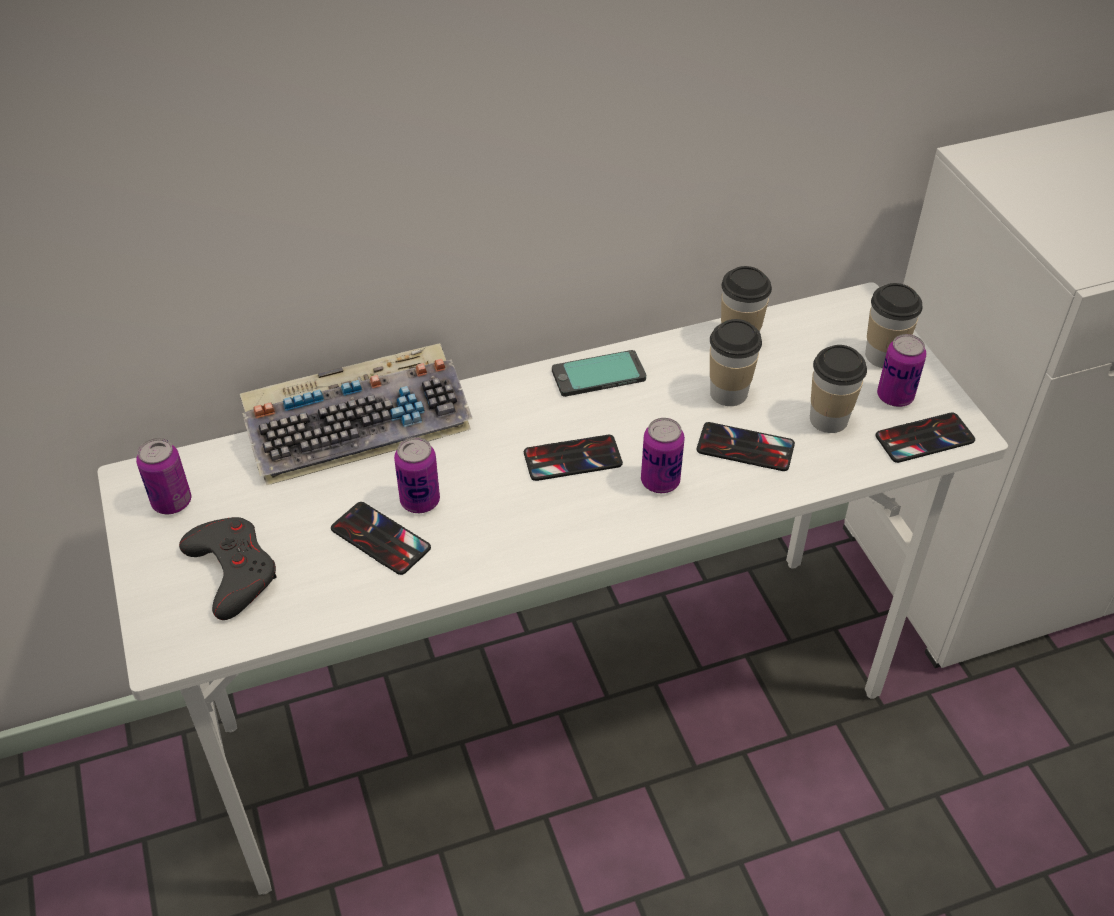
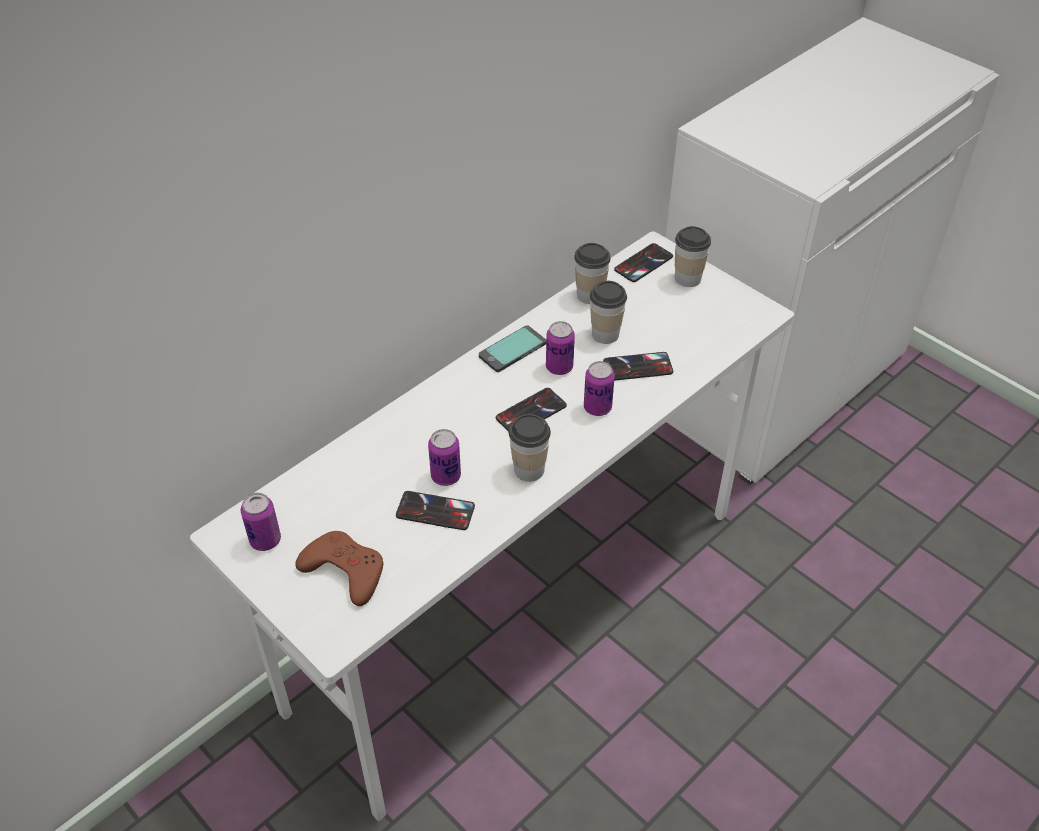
camera: 25 degrees left, 0 degrees up
(232, 571) = (344, 571): grey game controller -> brown game controller
(361, 424) = (368, 438): keyboard -> none
(828, 419) = (678, 331): cup -> cup (529, 469)
(895, 396) = (710, 303): can -> can (559, 367)
(924, 438) = (743, 324): phone -> phone (643, 263)

